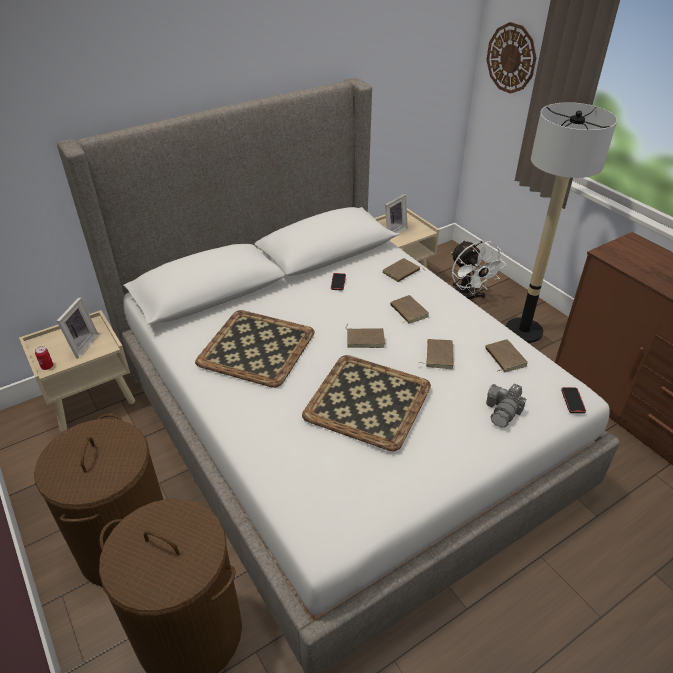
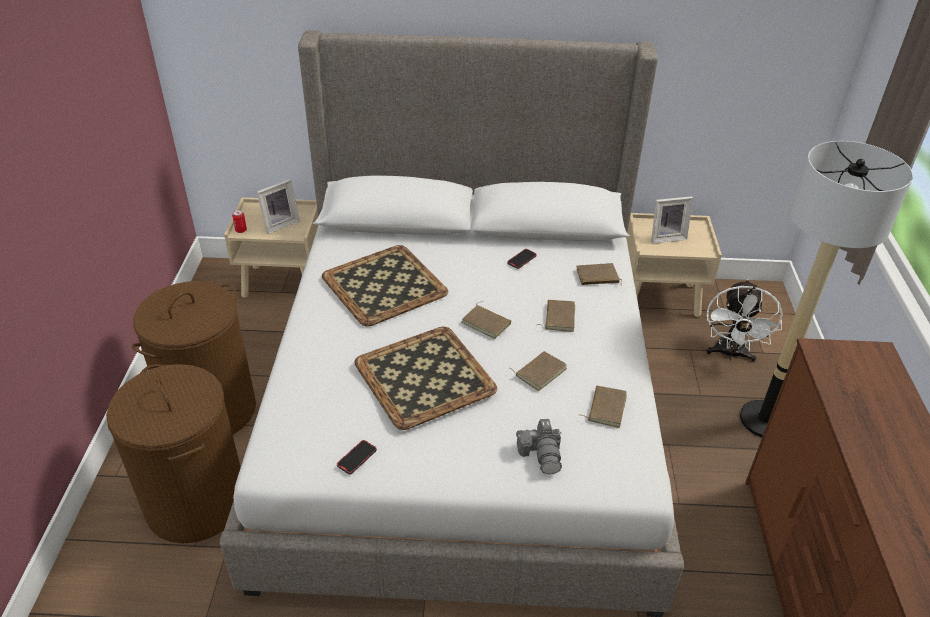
camera: 35 degrees right, 0 degrees up
(503, 411) = (542, 454): camera -> camera turned 75 degrees counterclockwise
(511, 58) = (882, 70): wall clock -> none
(572, 401) = (628, 485): phone -> phone (357, 458)

